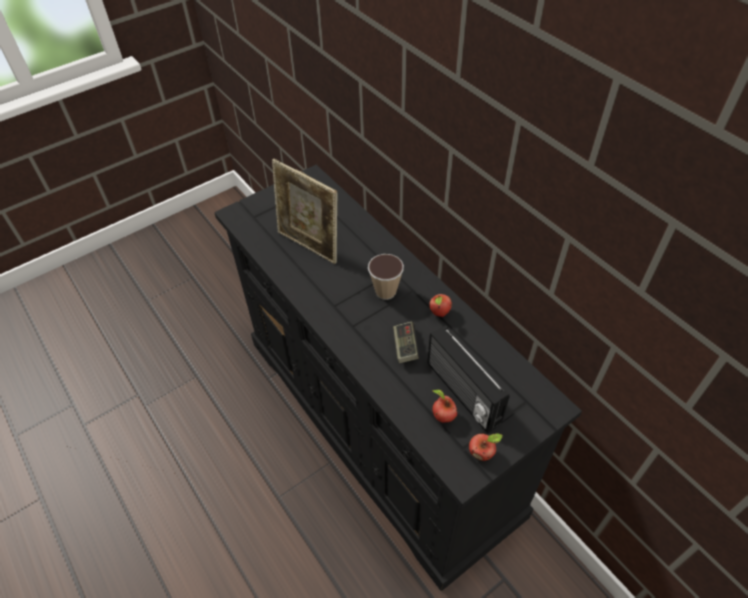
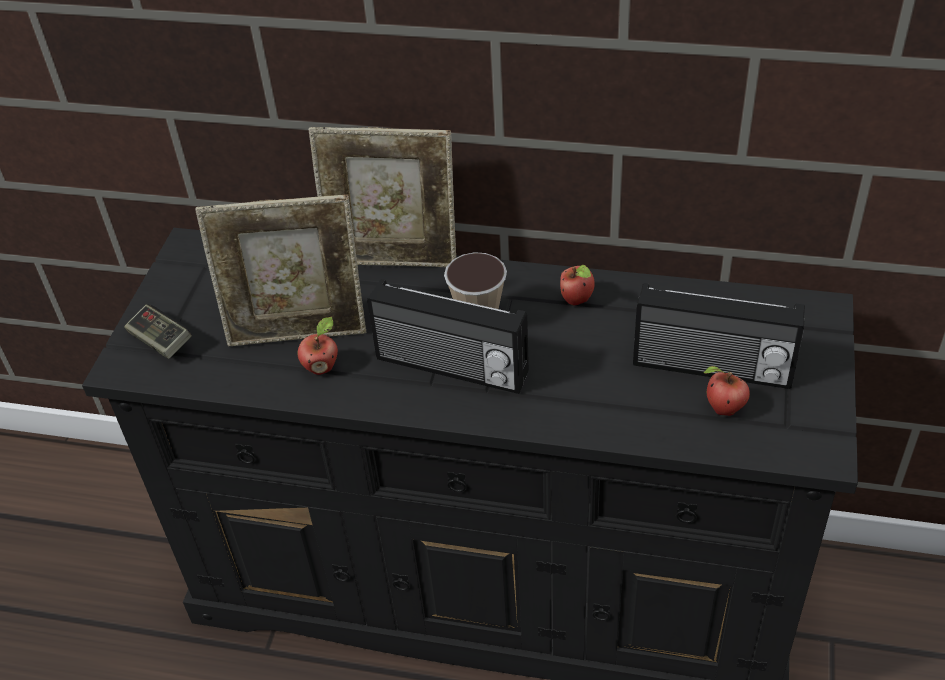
camera: 40 degrees left, 5 degrees down
(349, 305) = (451, 368): none -> radio
(383, 238) = (394, 261): none -> picture frame
(405, 347) = (584, 366): game controller -> game controller (161, 341)
(482, 453) = (812, 414): apple -> apple (322, 367)

